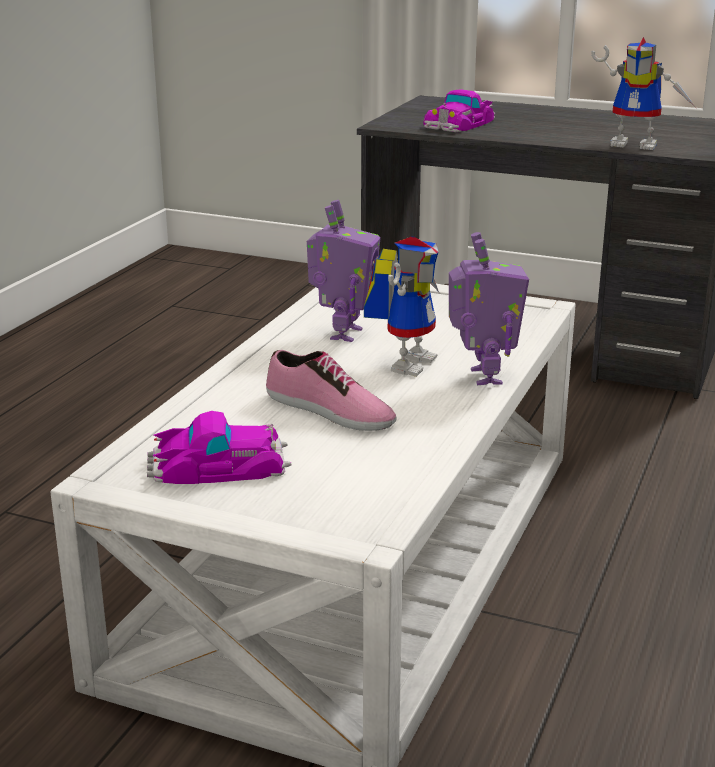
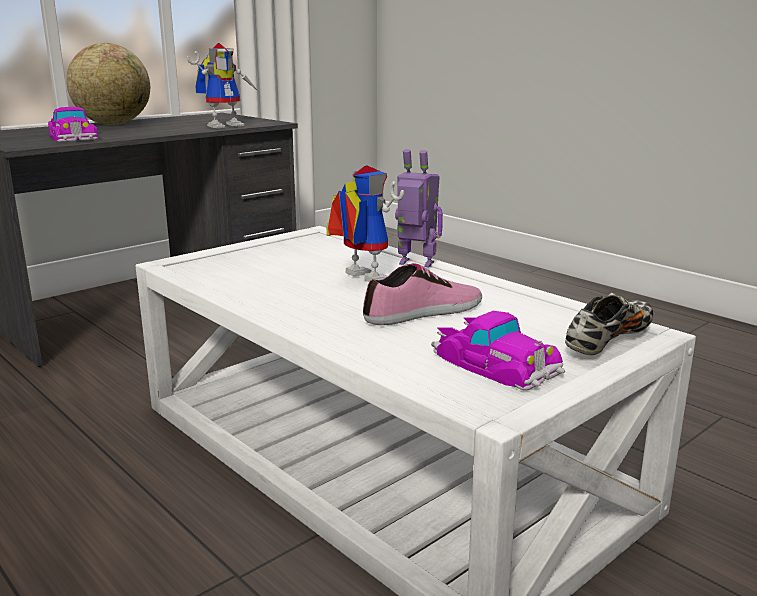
camera: 65 degrees left, 5 degrees down
(219, 465) = (495, 363): toy car -> toy car turned 120 degrees clockwise
(321, 514) = (609, 340): none -> shoe
(343, 334) = (277, 285): toy robot -> none
(564, 114) = (114, 124): none -> globe

